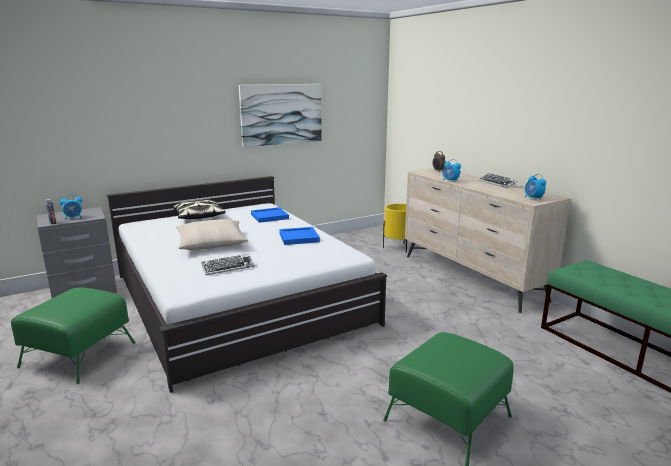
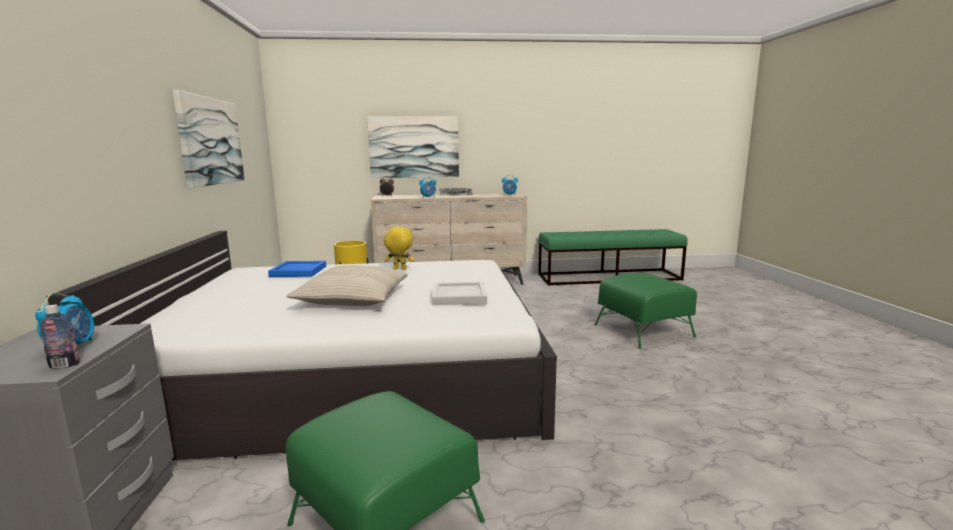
camera: 65 degrees left, 5 degrees down
(198, 216) = (205, 298): pillow -> none
(228, 267) = (458, 296): keyboard -> white tray
(298, 237) = (399, 269): blue tray -> yellow plush toy
(476, 124) = (414, 147): none -> picture

